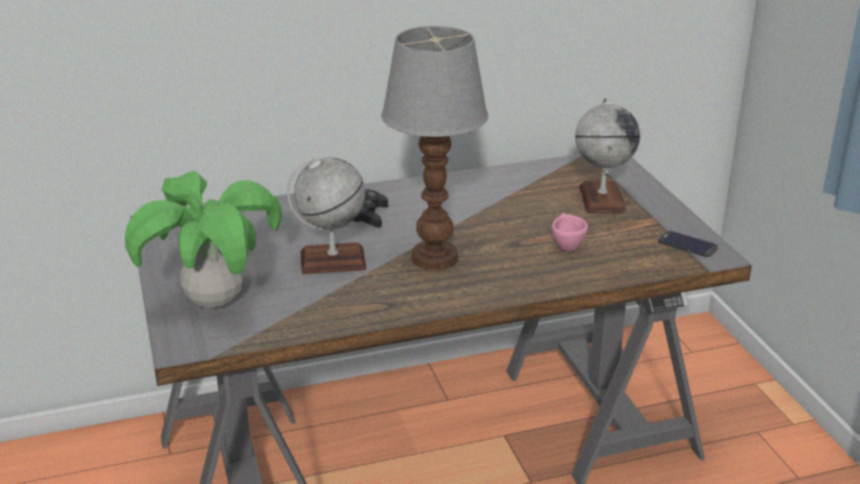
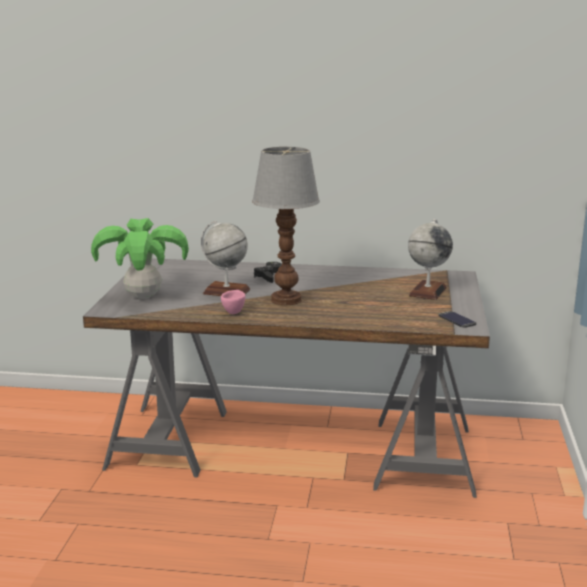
camera: 25 degrees right, 10 degrees down
(565, 246) = (374, 307): pink cup -> pink cup (234, 311)

